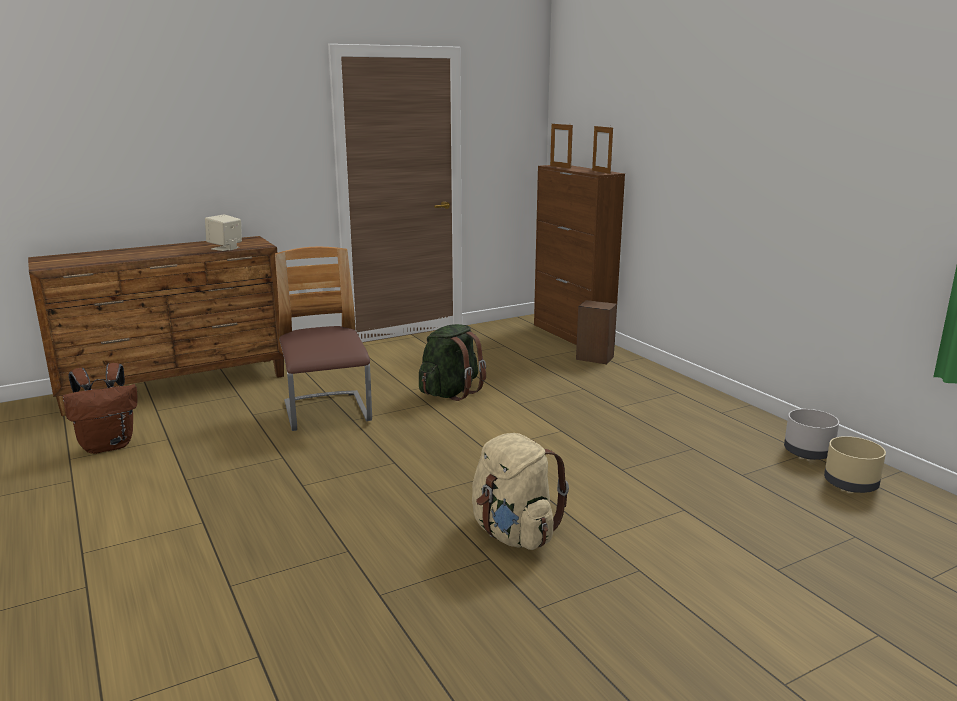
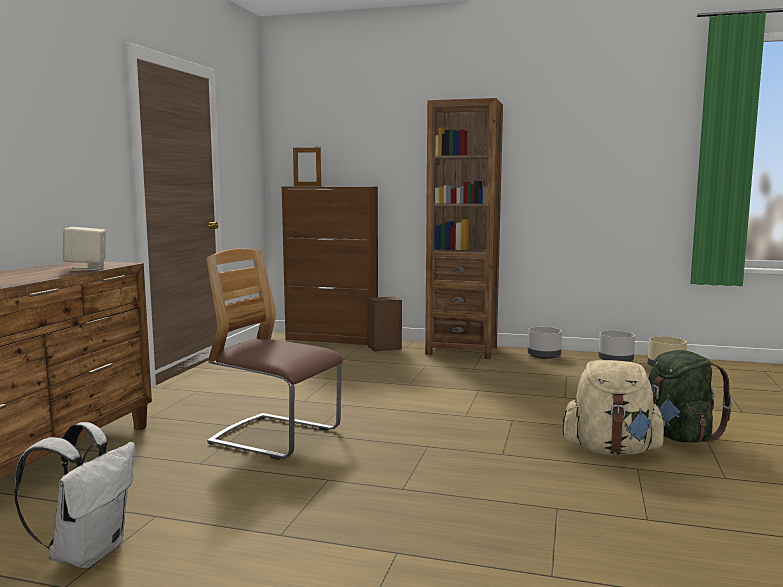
camera: 45 degrees left, 10 degrees down
(109, 445) = (87, 552): brown backpack -> white backpack
(450, 393) = (342, 393): green backpack -> green backpack (678, 436)
(601, 172) = (357, 186): picture frame -> none
(662, 383) = (462, 350): none -> brown bookcase
(734, 418) = (544, 356): none -> grey planter

